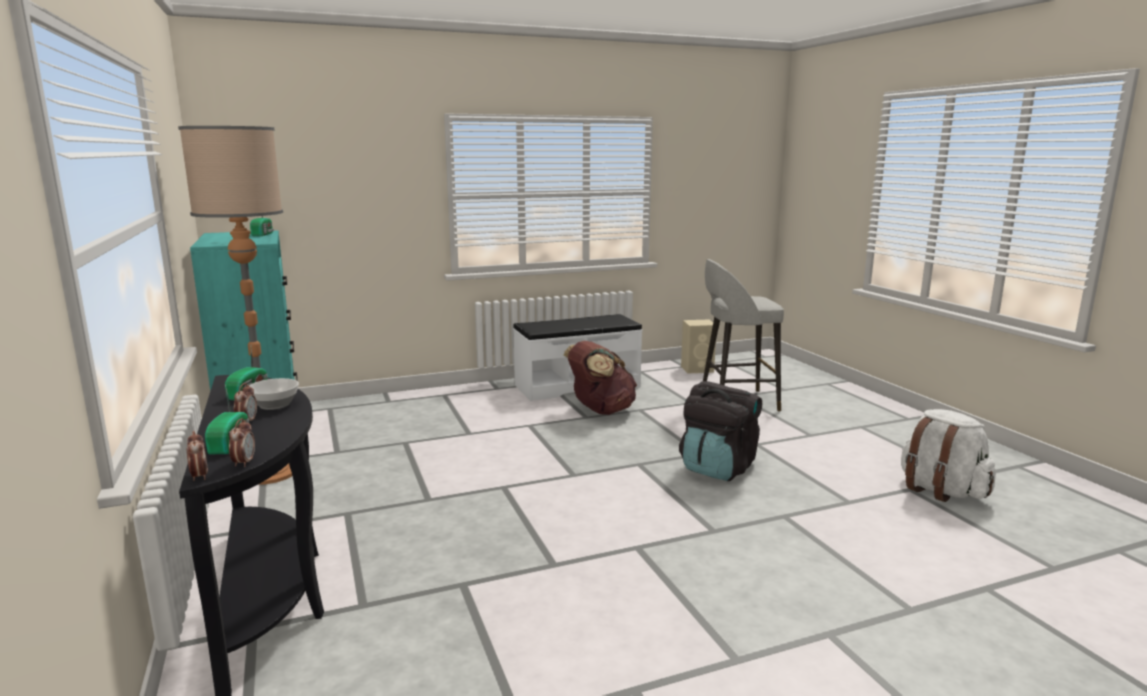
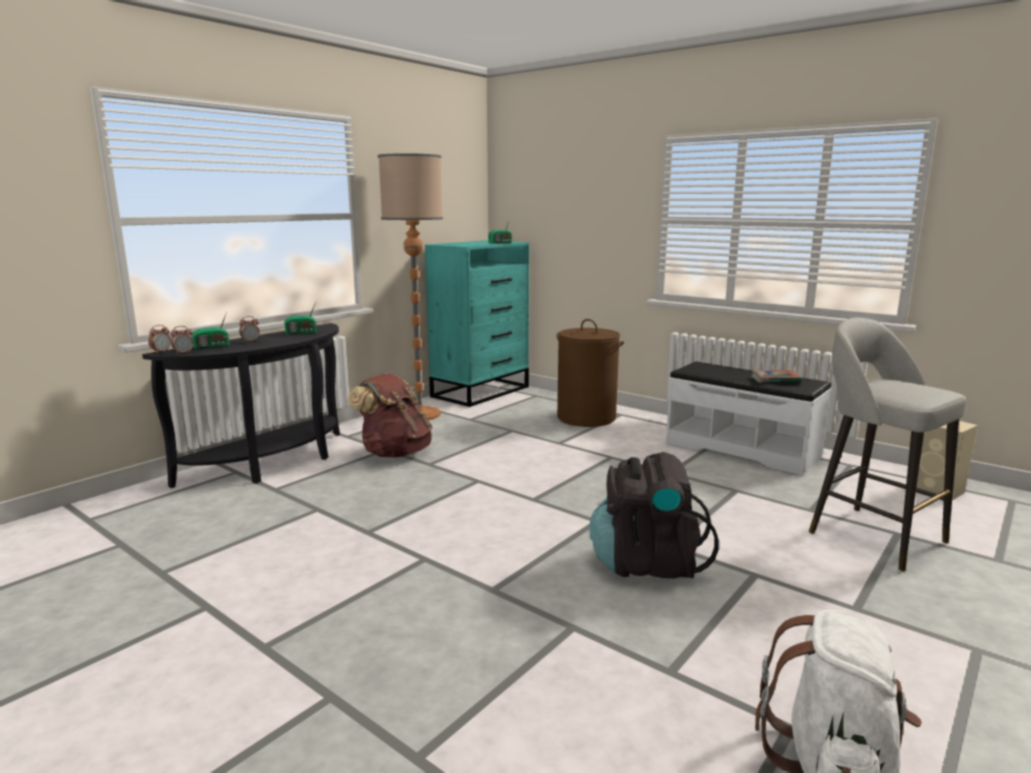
camera: 60 degrees right, 0 degrees up
(273, 405) = (283, 339): bowl -> none
(428, 407) = (586, 417): none -> brown laundry basket
(599, 321) = (775, 380): none -> book
(600, 410) = (697, 474): brown backpack -> brown backpack (395, 453)

